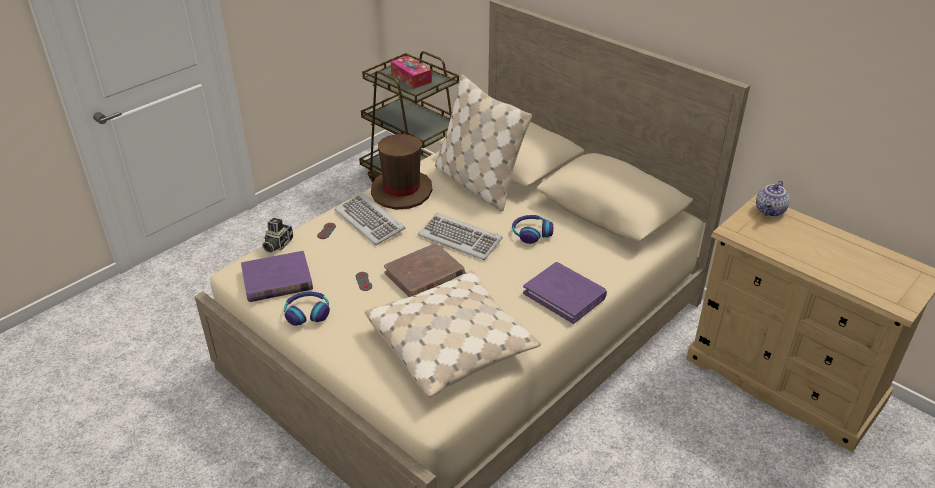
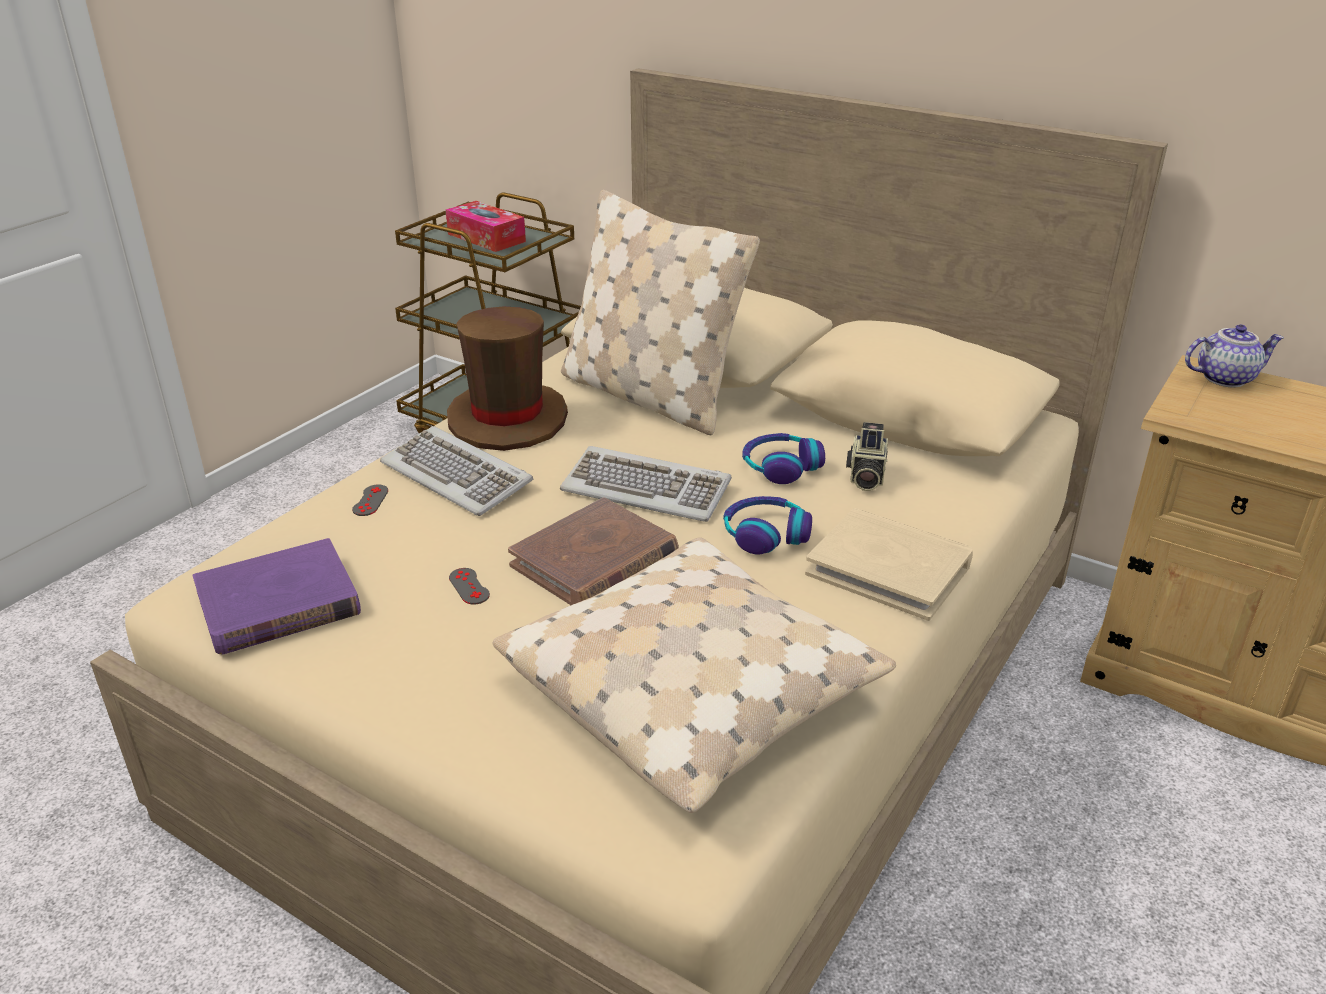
camera: 10 degrees left, 5 degrees down
(277, 244) = (269, 535): camera -> camera (865, 477)
(307, 313) = (357, 663): headphones -> headphones (765, 534)
(565, 295) = (889, 568): purple book -> beige book
(770, 211) = (1224, 378): teapot -> teapot turned 120 degrees counterclockwise

